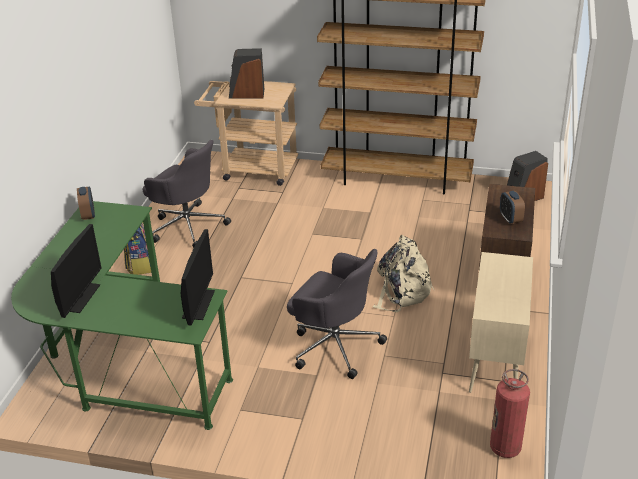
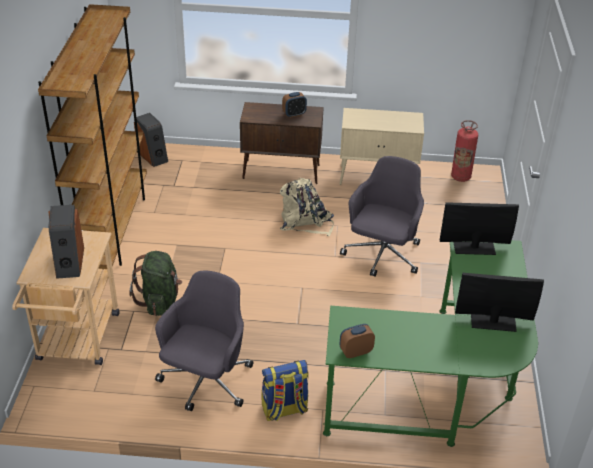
camera: 100 degrees left, 5 degrees up
(292, 204) = (159, 301): none -> green backpack

